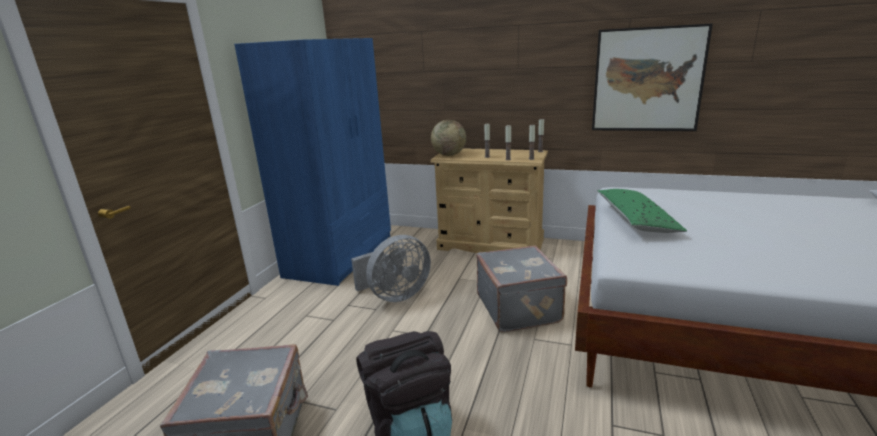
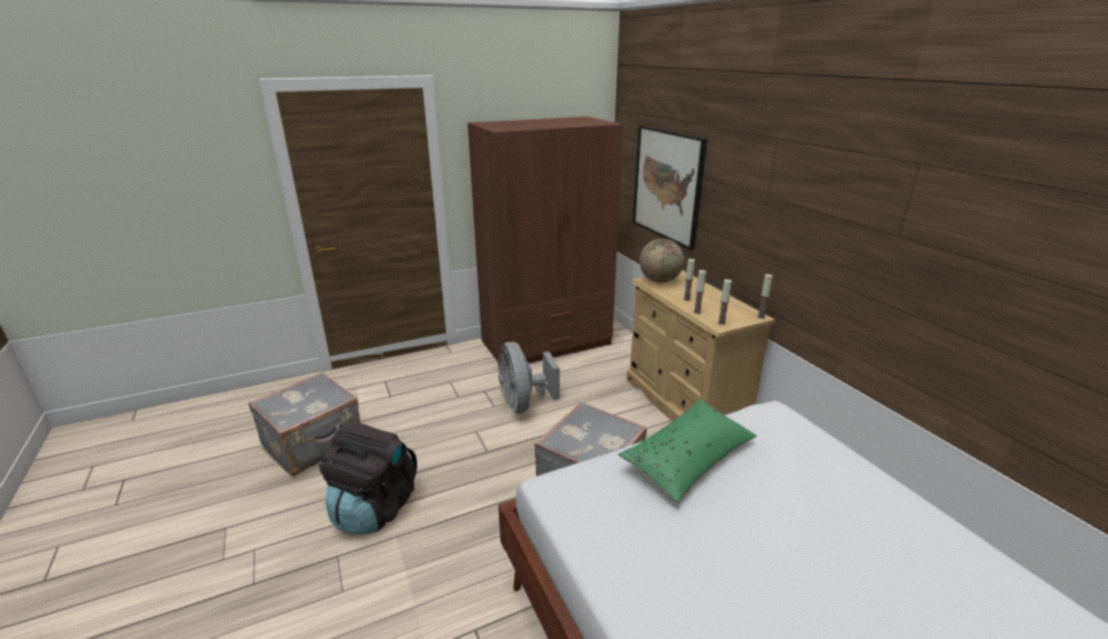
camera: 45 degrees right, 5 degrees up
(341, 255) = (547, 343): blue wardrobe -> brown wardrobe
(395, 296) = (523, 404): grey fan -> grey fan turned 60 degrees clockwise
(647, 80) = (922, 271): picture -> picture (667, 185)

